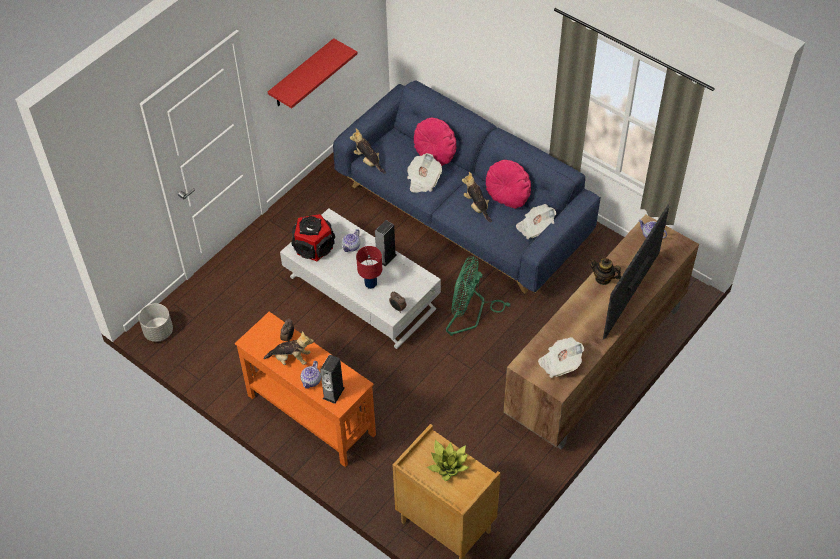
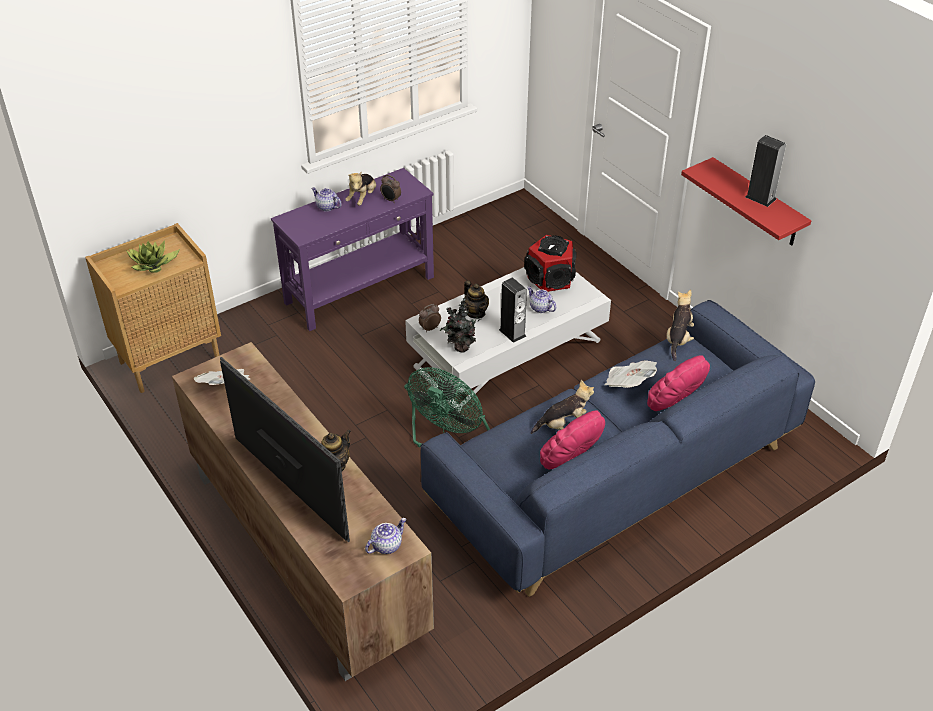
camera: 105 degrees right, 10 degrees down
(158, 332) = (513, 206): grey planter -> none
(310, 414) = (361, 290): orange console table -> purple console table
(333, 393) = (303, 218): speaker -> speaker (760, 198)
(368, 161) = (678, 339): plush toy -> plush toy turned 45 degrees counterclockwise
(370, 284) = (475, 313): red table lamp -> teapot
(414, 284) = (460, 348): none -> potted plant
(535, 228) = (503, 477): newspaper -> none

